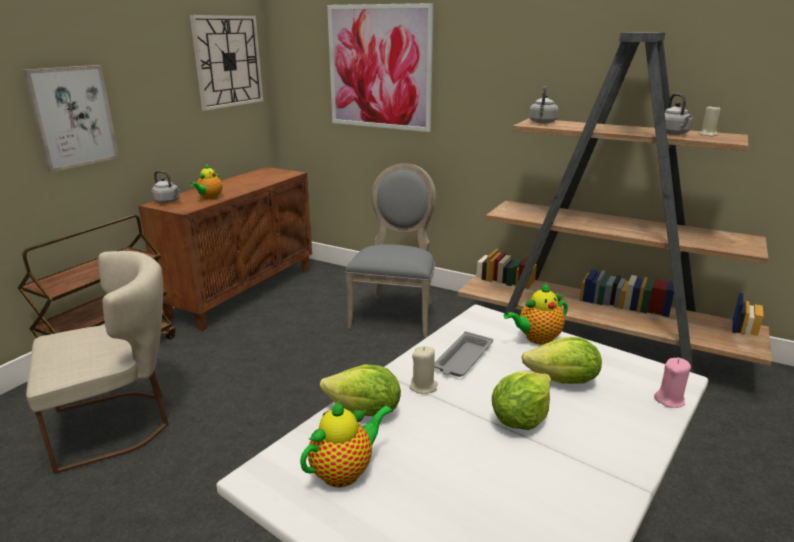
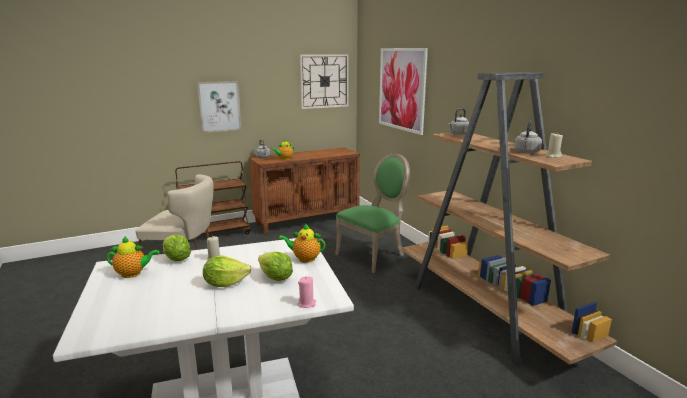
camera: 35 degrees right, 5 degrees down
(396, 313) = (373, 255): grey chair -> green chair
(462, 359) = (252, 255): grey tray -> none

